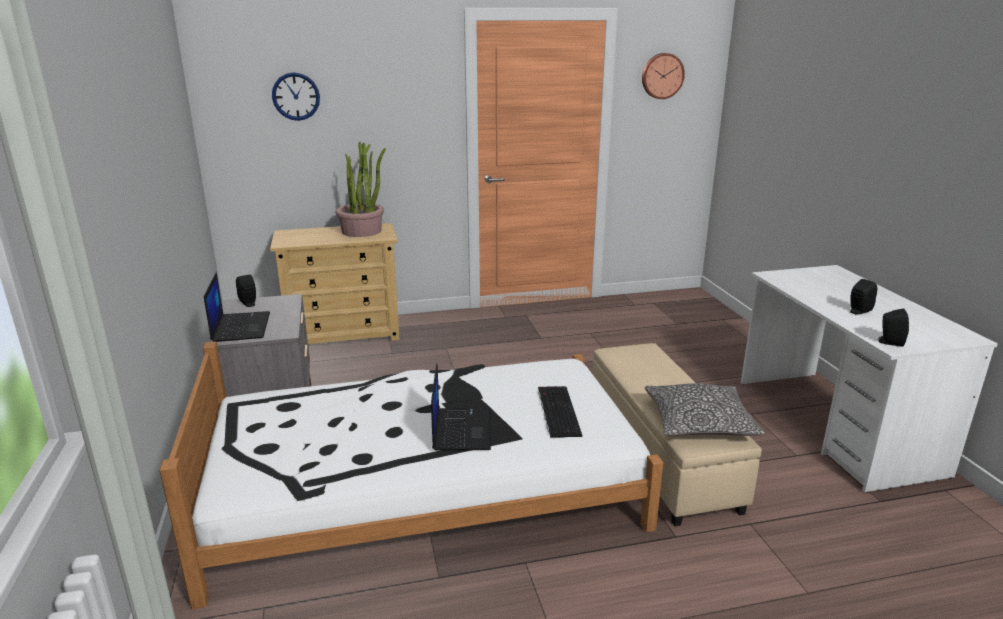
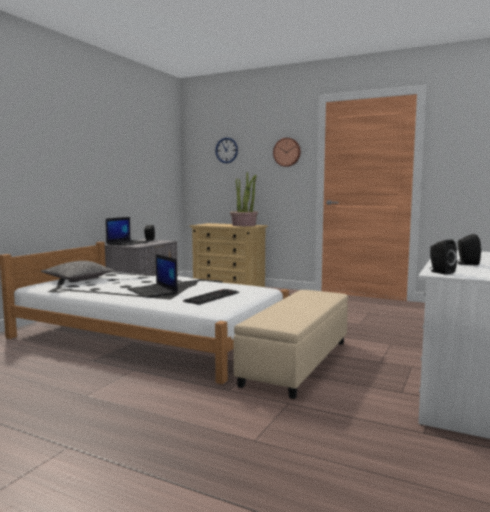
camera: 40 degrees right, 15 degrees down
(461, 429) = (153, 291): laptop -> laptop turned 105 degrees clockwise
(662, 76) = (466, 130): wall clock -> wall clock (287, 152)
(699, 423) = (281, 317): pillow -> pillow (78, 279)

